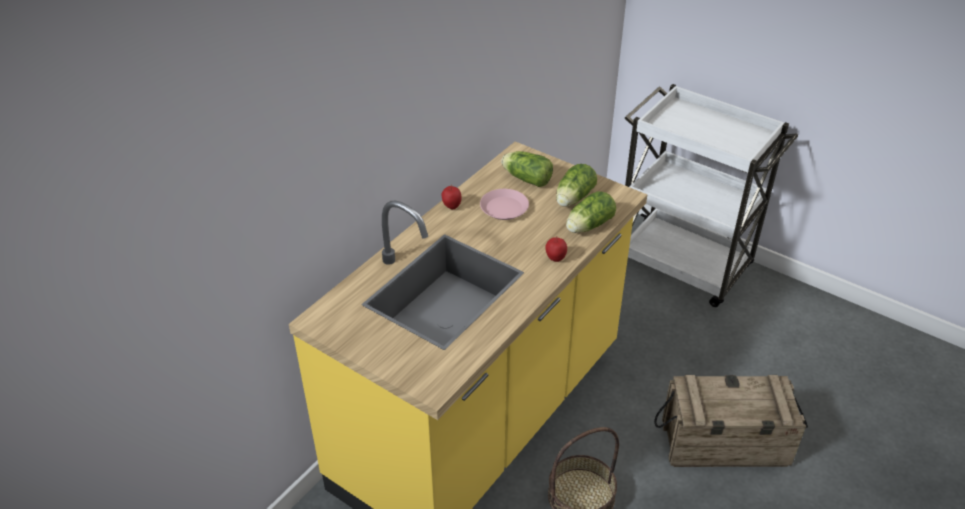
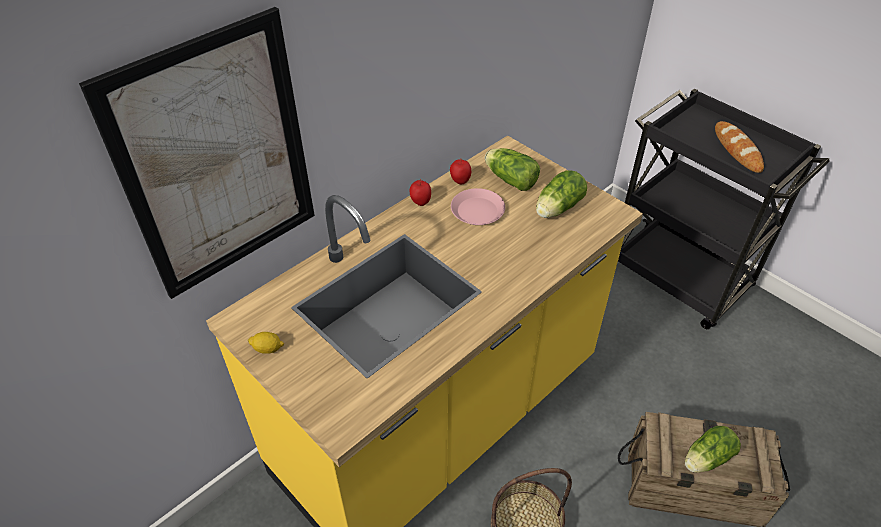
camera: 10 degrees right, 5 degrees up
(302, 178) = (218, 161): none -> picture
(351, 339) = (268, 349): none -> lemon
(555, 259) = (521, 280): apple -> apple (460, 182)
(587, 226) = (566, 244): lettuce -> lettuce (705, 459)
(683, 265) = (679, 278): white cart -> black cart
(718, 134) = (737, 149): none -> bread

